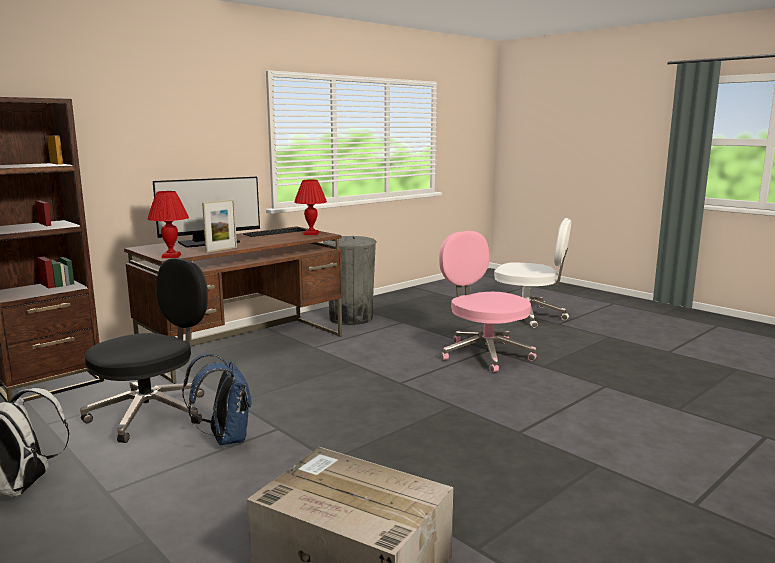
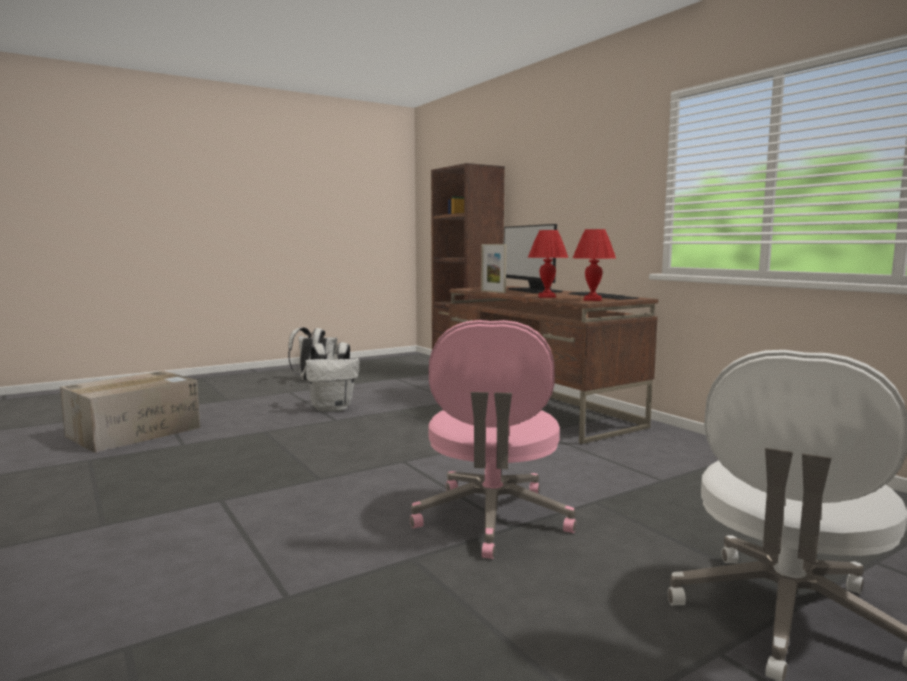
camera: 100 degrees right, 5 degrees down
(152, 413) = (394, 394): black office chair -> none
(170, 256) = (467, 289): red table lamp -> red table lamp (546, 297)
(225, 438) = (333, 408): blue backpack -> white backpack
(351, 318) = (670, 452): grey trash can -> none
(484, 353) = (492, 520): pink office chair -> pink office chair turned 120 degrees clockwise

